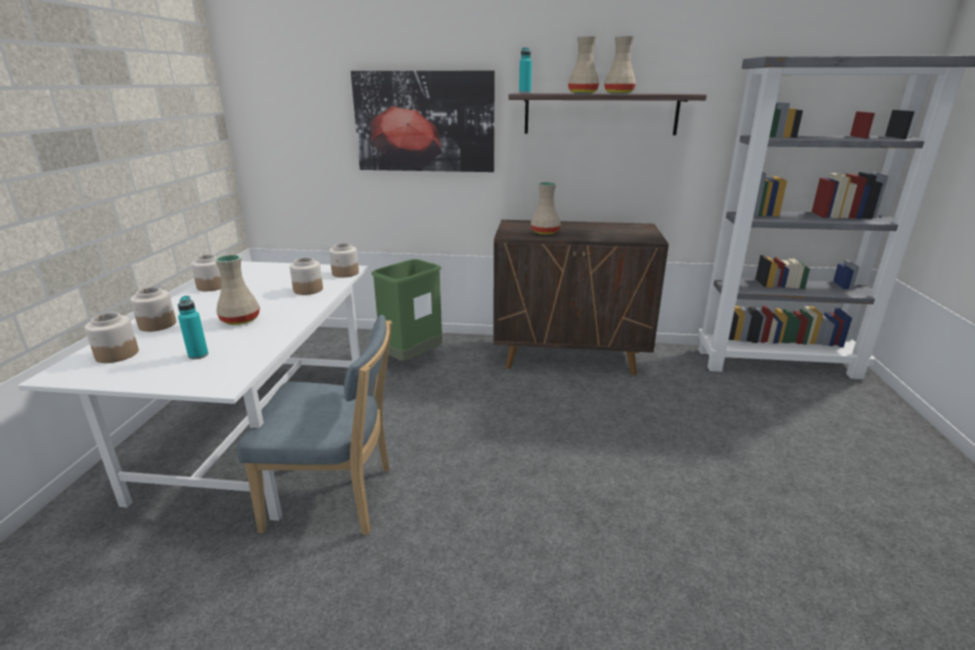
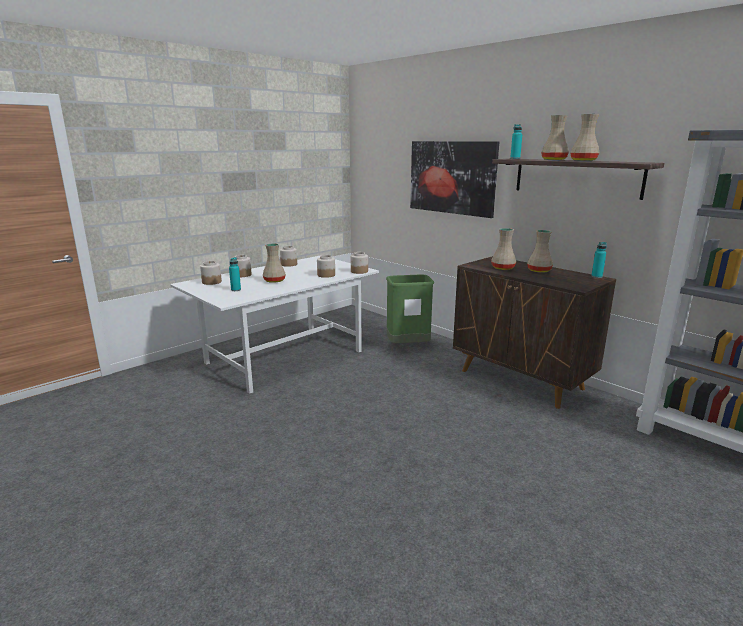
camera: 40 degrees right, 5 degrees down
(336, 499) = (282, 396): blue chair -> none
(581, 228) = (538, 271): none -> beige vase
(637, 224) = (596, 276): none -> turquoise bottle

